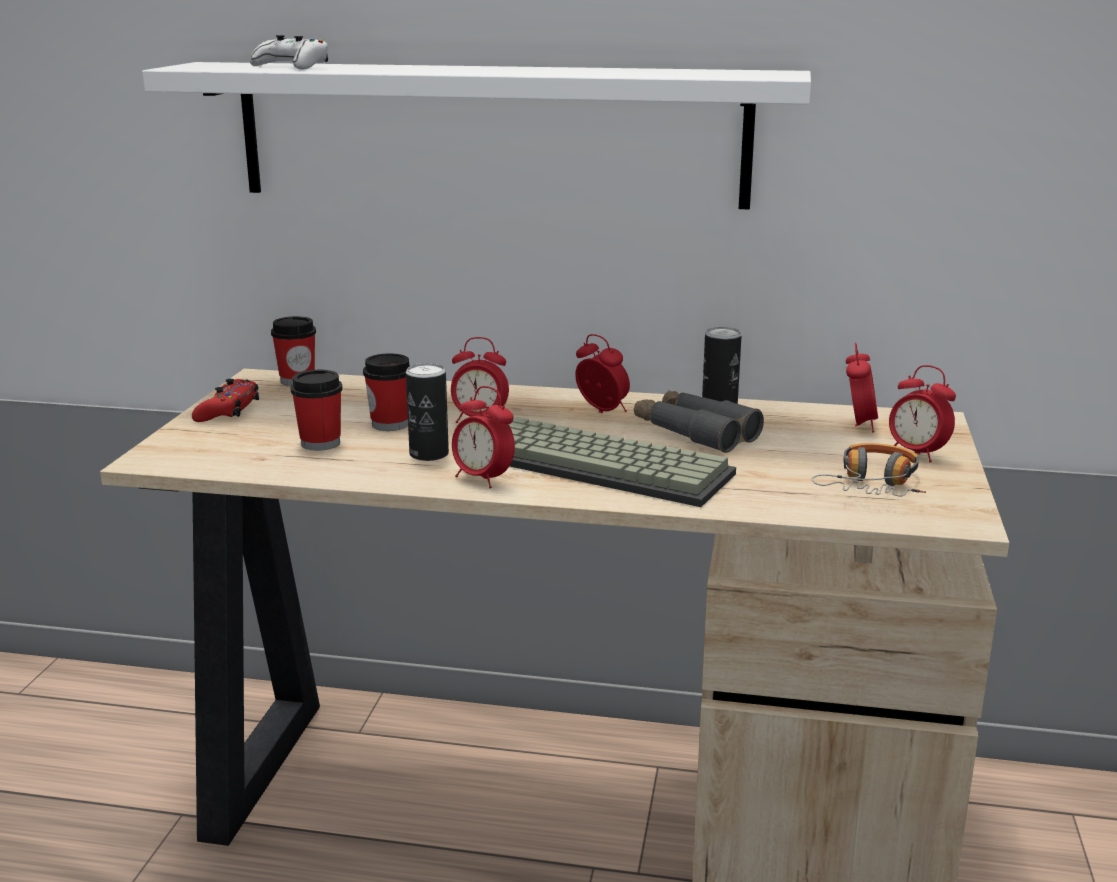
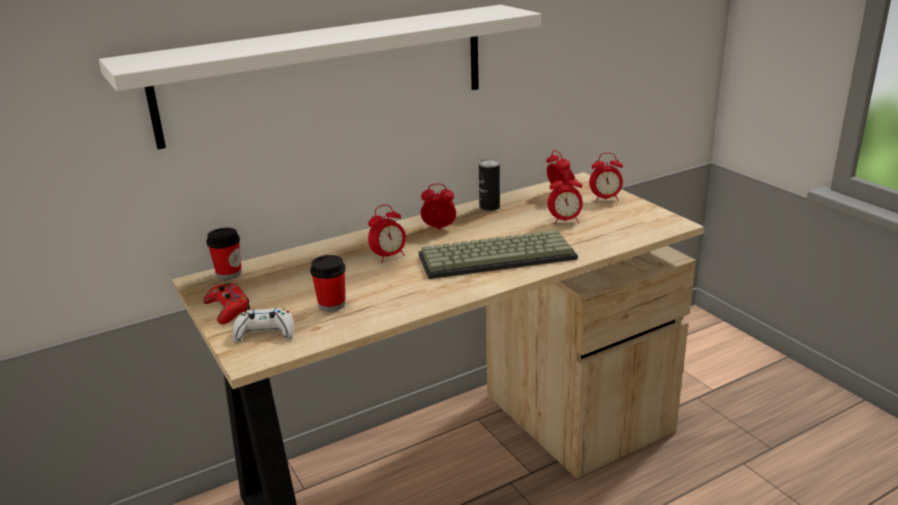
camera: 40 degrees left, 5 degrees up
(292, 66) = (210, 51): white game controller -> white game controller (265, 333)
(390, 424) = (346, 278): cup -> none
(429, 454) = (404, 286): can -> none
(483, 479) = (459, 287): alarm clock -> alarm clock (565, 221)
(695, 432) = (502, 223): grey binoculars -> none
(873, 485) = (618, 220): headphones -> none

